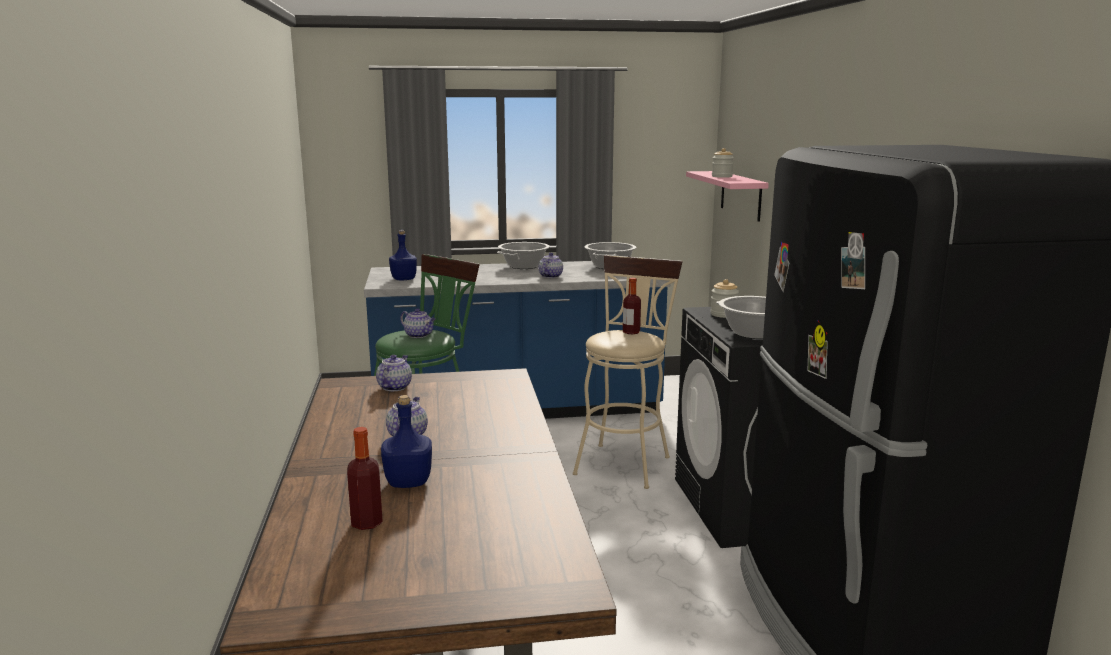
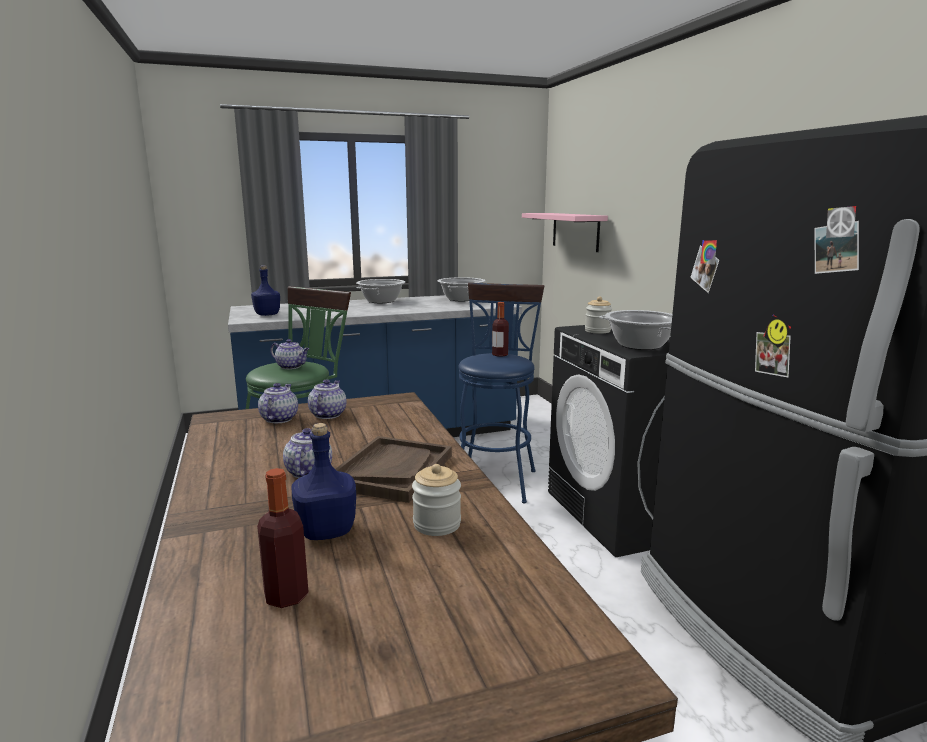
camera: 10 degrees left, 0 degrees up
(477, 439) = (391, 471): none -> brown tray
(550, 276) = (411, 308): teapot -> teapot (328, 414)
(624, 462) = (495, 478): beige stool -> blue stool
(722, 176) = (560, 214): jar -> jar (437, 524)

